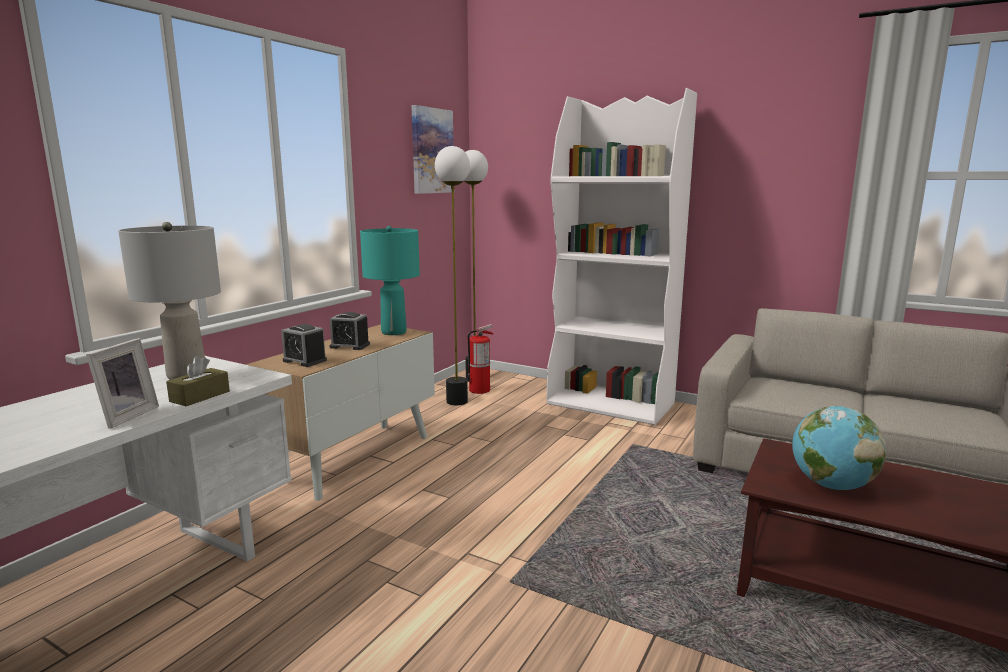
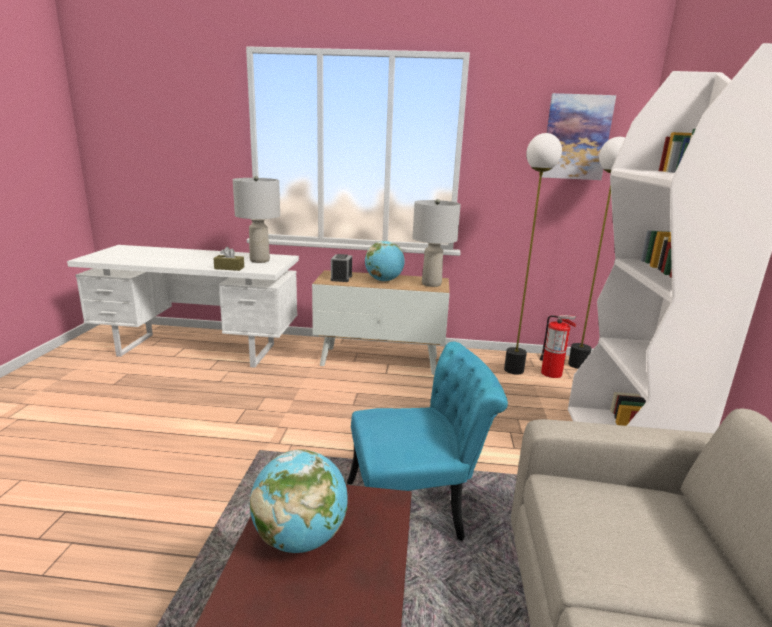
camera: 65 degrees right, 5 degrees up
(125, 416) = (198, 264): picture frame -> none
(350, 346) = (384, 280): alarm clock -> globe
(393, 332) = (431, 284): turquoise table lamp -> grey table lamp
(659, 504) = (416, 509): none -> turquoise chair

